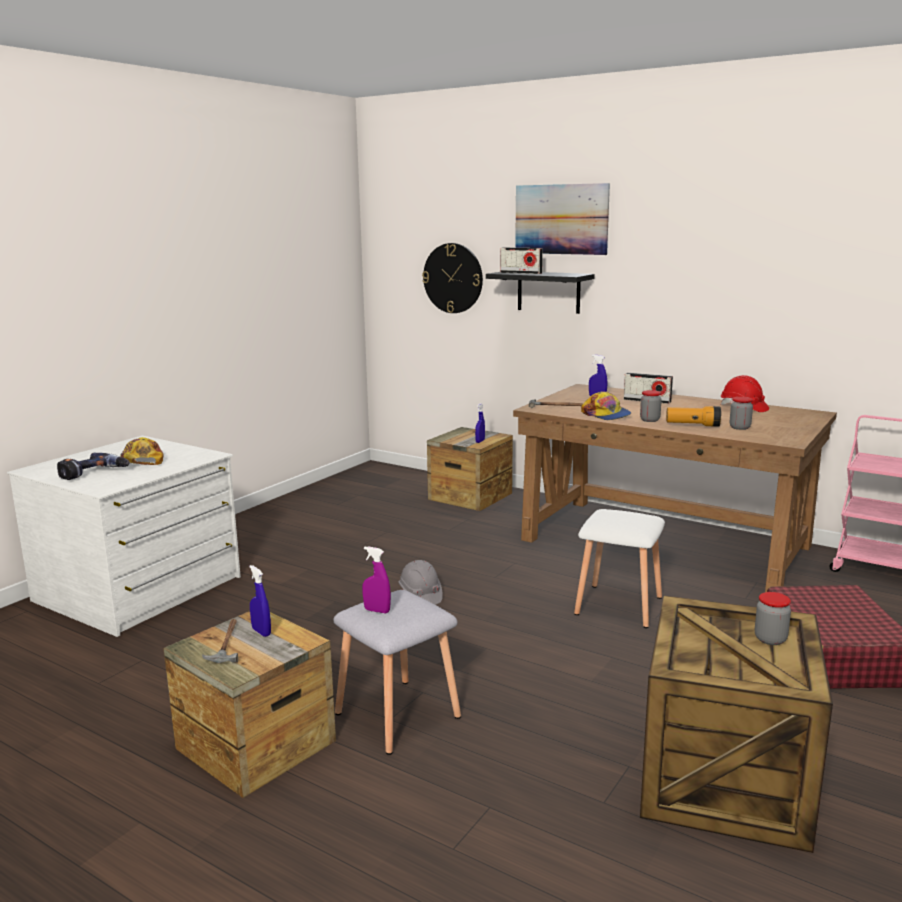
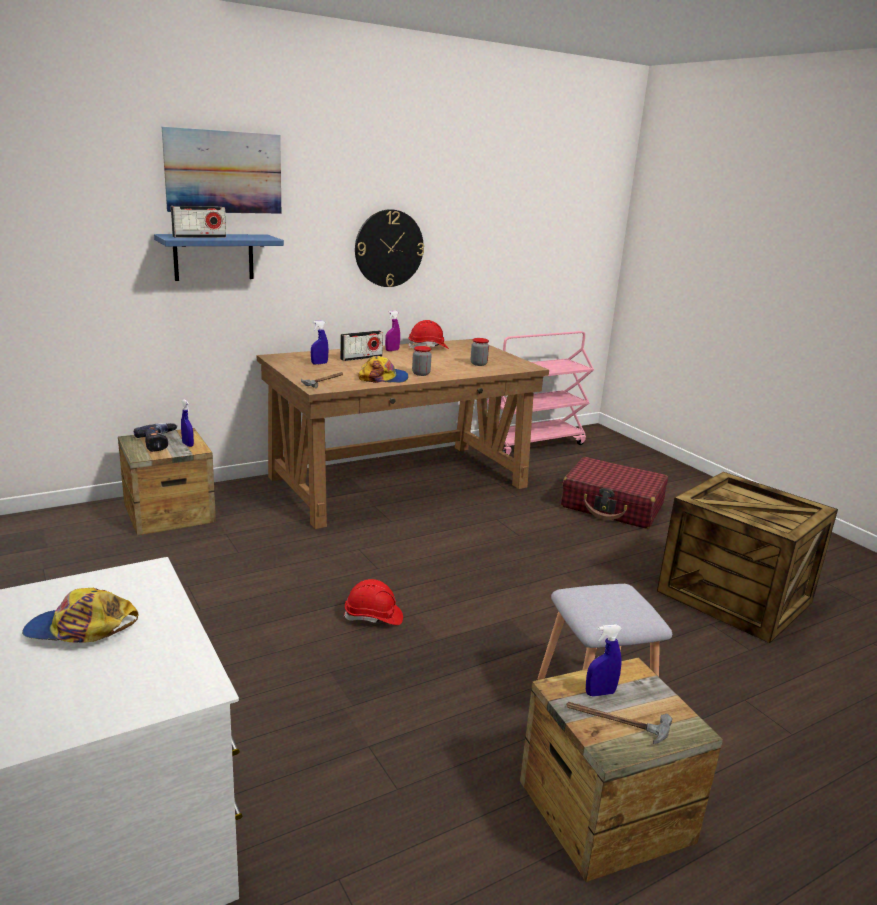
camera: 65 degrees left, 5 degrees up
(94, 474) = (95, 687): power drill -> power drill (160, 443)
(377, 611) = (612, 612): purple spray bottle -> purple spray bottle (392, 350)
(420, 595) = (373, 617): grey hard hat -> red hard hat
(453, 278) = (69, 246): wall clock -> wall clock (389, 248)
(548, 292) = (213, 257): black shelf -> blue shelf
(617, 606) = (486, 540): white stool -> none
(692, 425) = (454, 370): flashlight -> none
(770, 639) = (743, 495): jar -> none

